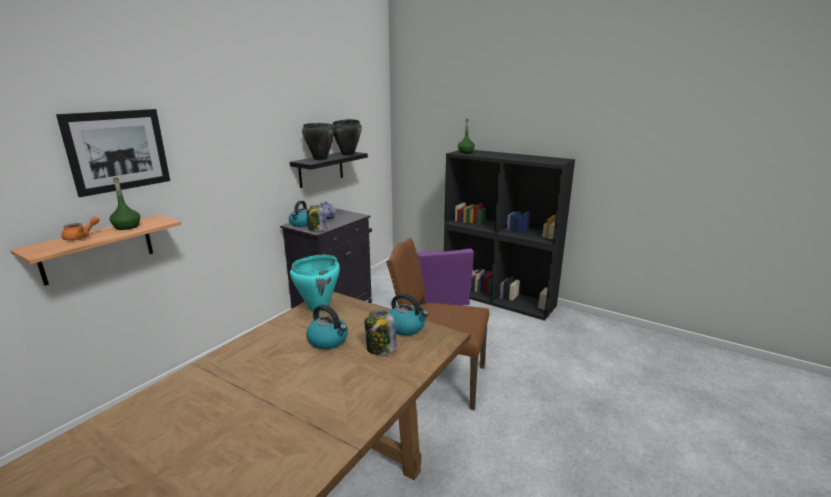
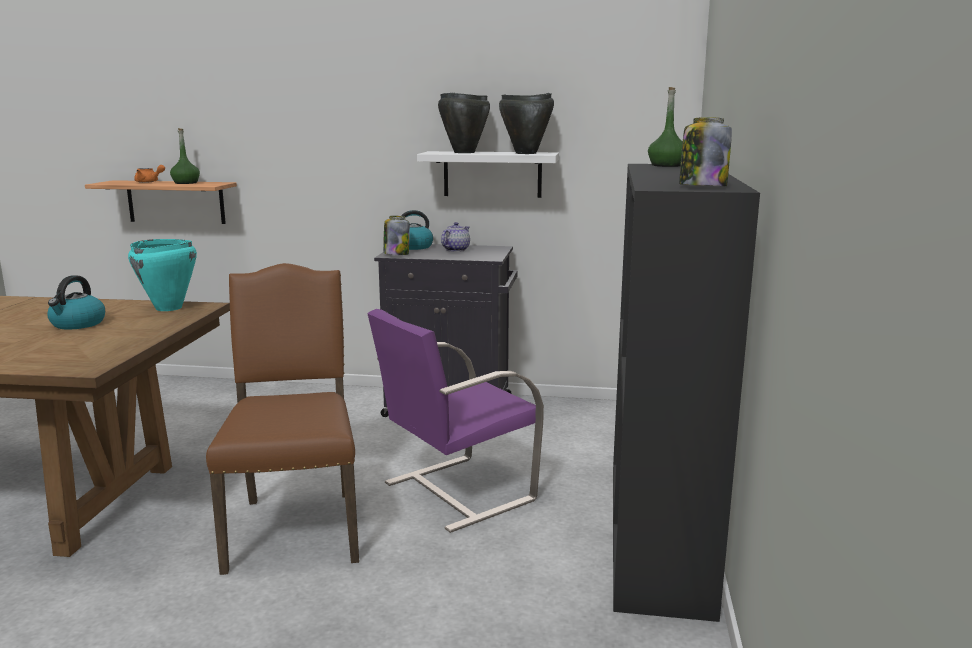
camera: 65 degrees right, 5 degrees down
(118, 150) = (204, 104): picture -> none
(321, 169) = (492, 174): black shelf -> white shelf
(380, 349) = (52, 345): jar -> jar (701, 187)
(406, 327) = (113, 347): kettle -> none

